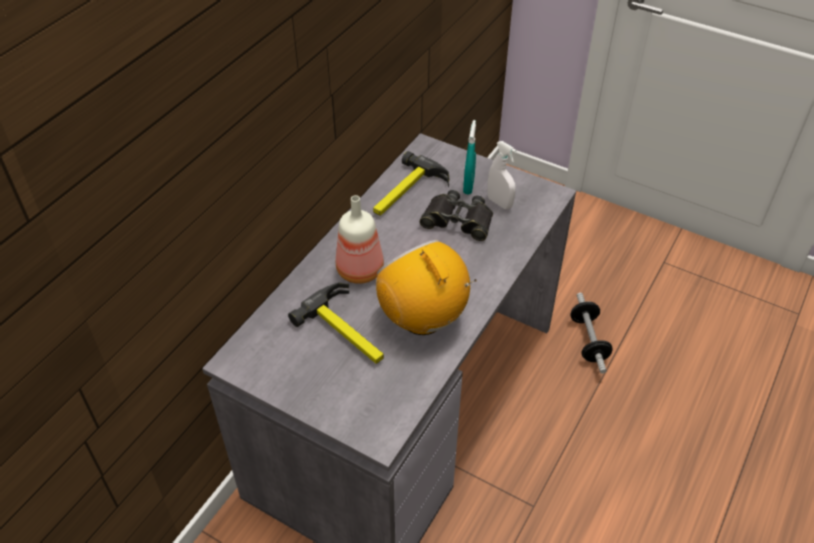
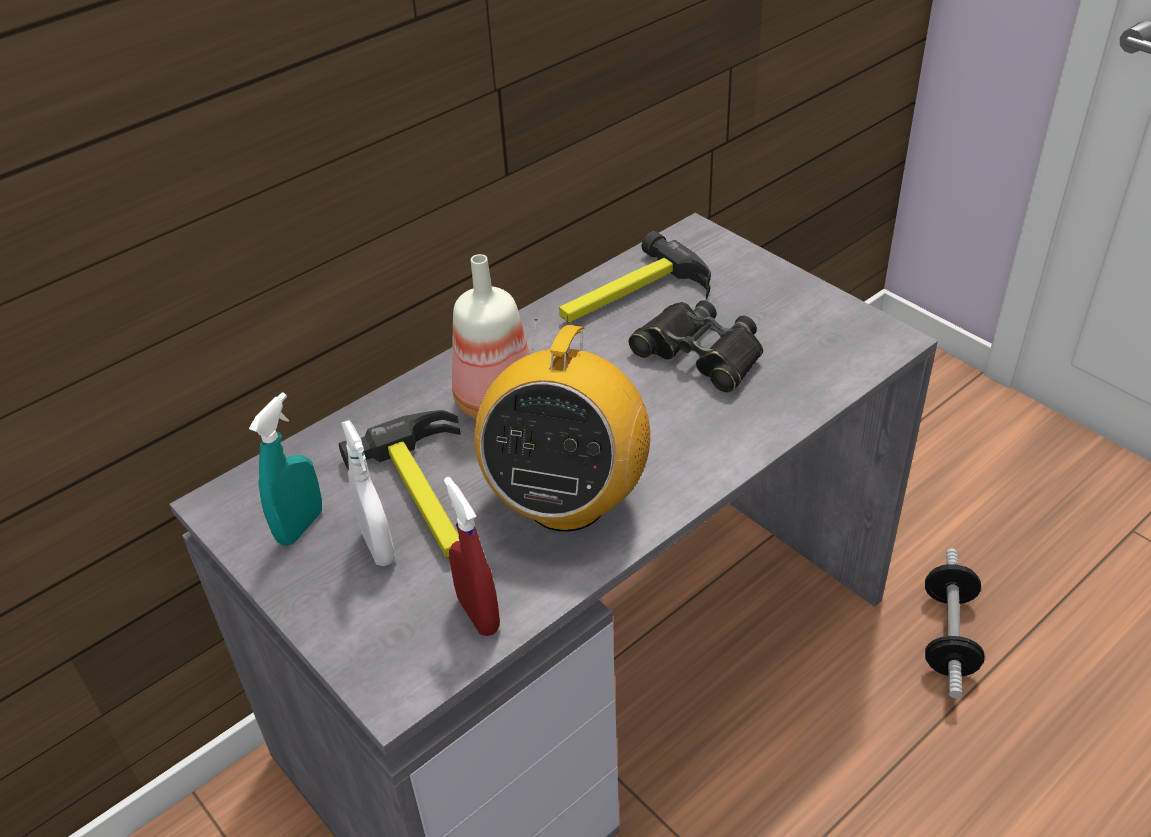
camera: 20 degrees right, 5 degrees down
(405, 389) = (478, 614): none -> red spray bottle
(423, 318) = (566, 501): radio -> radio turned 150 degrees counterclockwise
(468, 186) = (742, 303): turquoise spray bottle -> turquoise spray bottle (300, 526)
(499, 202) = (786, 337): white spray bottle -> white spray bottle (378, 547)

